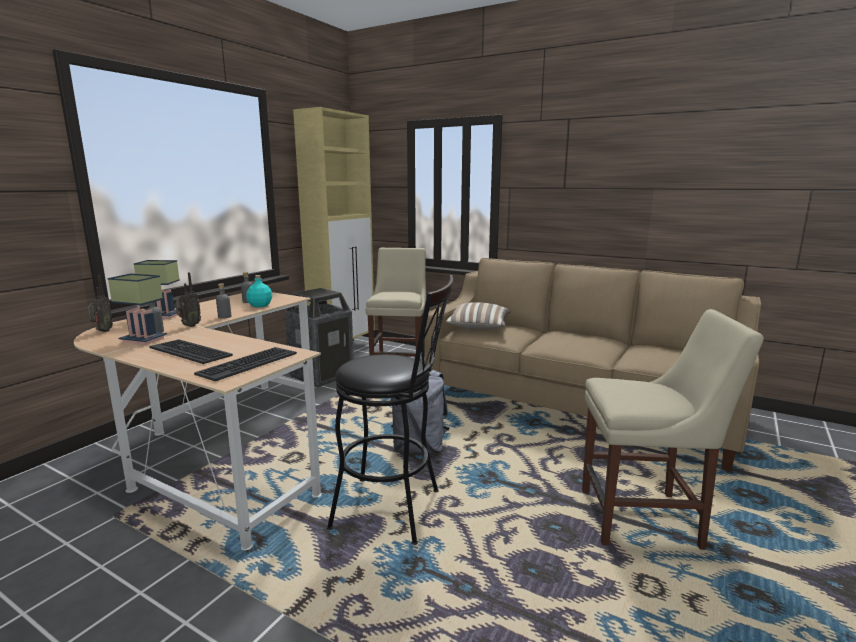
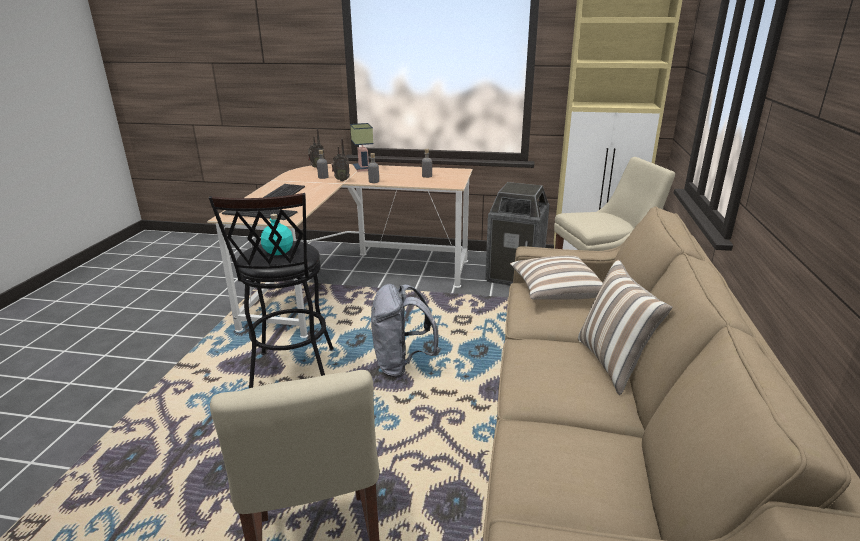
camera: 70 degrees right, 10 degrees up
(141, 340) = (302, 179): table lamp -> none
(260, 305) = (417, 182): turquoise bottle -> turquoise bottle (278, 251)
(571, 333) = (614, 363): none -> pillow

